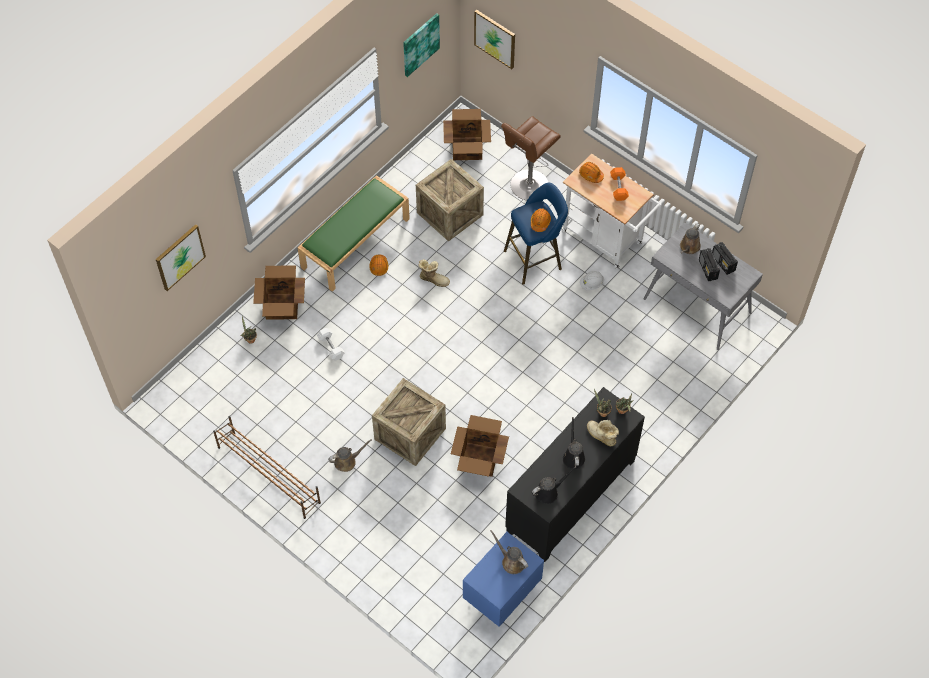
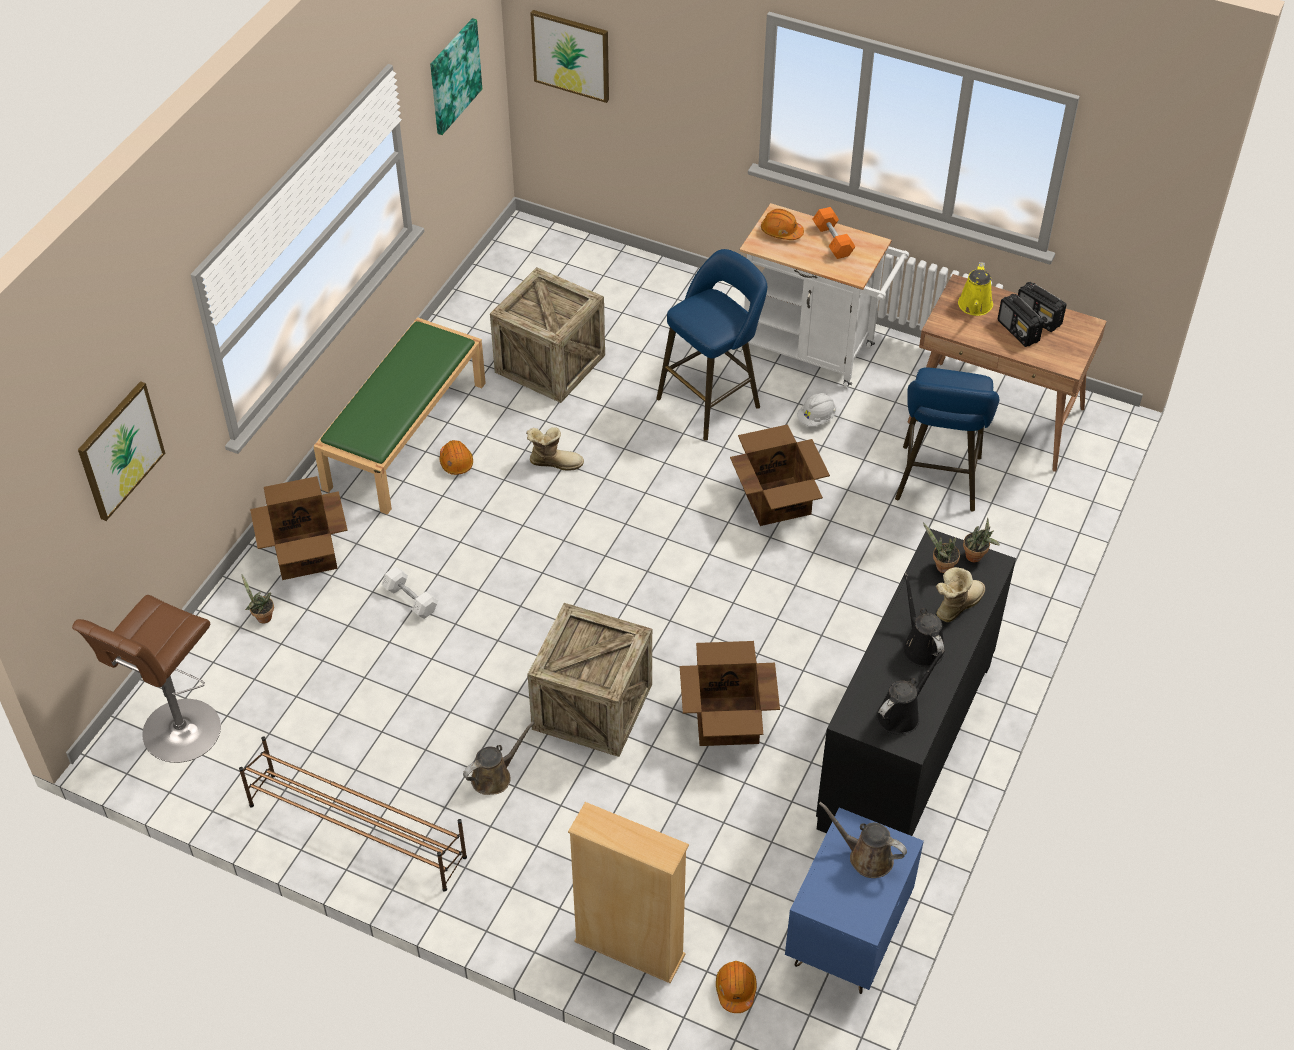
camera: 15 degrees left, 10 degrees down
(388, 572) = (629, 948): none -> beige bookcase
(467, 148) = (547, 268): cardboard box -> cardboard box (777, 500)
(527, 187) = (663, 303): brown stool -> brown stool (178, 735)
(540, 222) = (721, 317): orange hard hat -> orange hard hat (735, 989)
(601, 437) = (956, 605): boot -> boot turned 105 degrees clockwise
(647, 342) = (937, 483): none -> blue stool
(689, 247) = (975, 306): brown watering can -> yellow watering can
(697, 306) = (997, 416): grey desk -> brown desk

